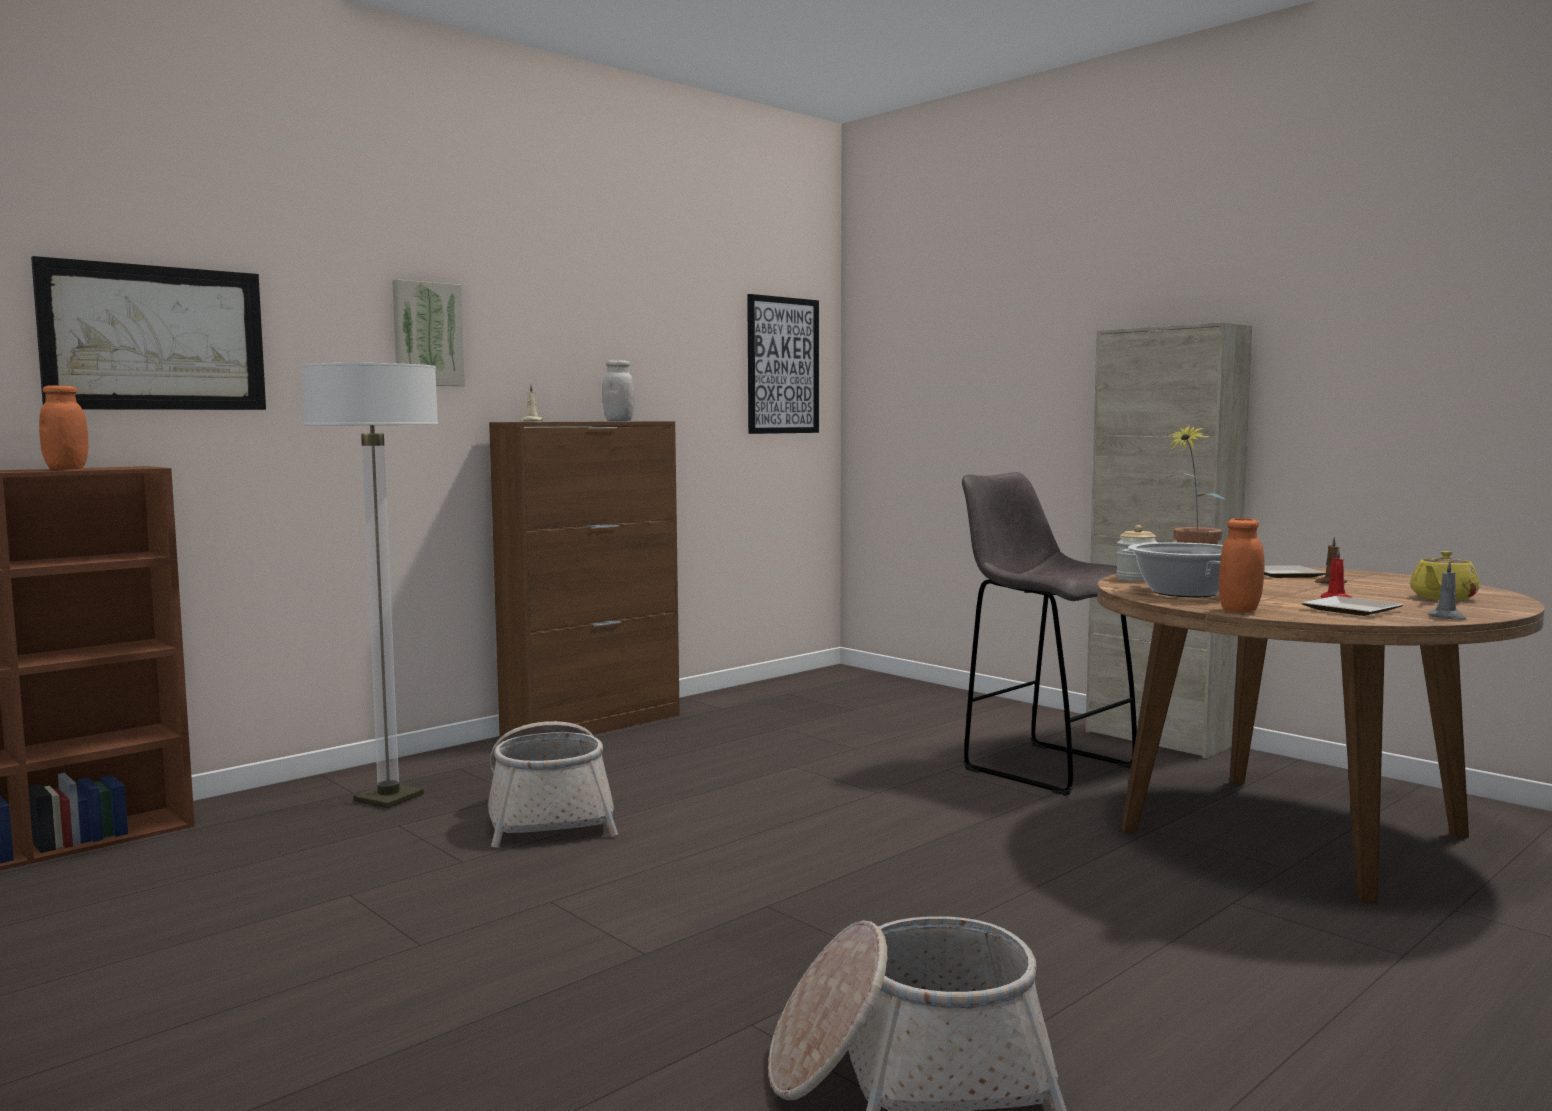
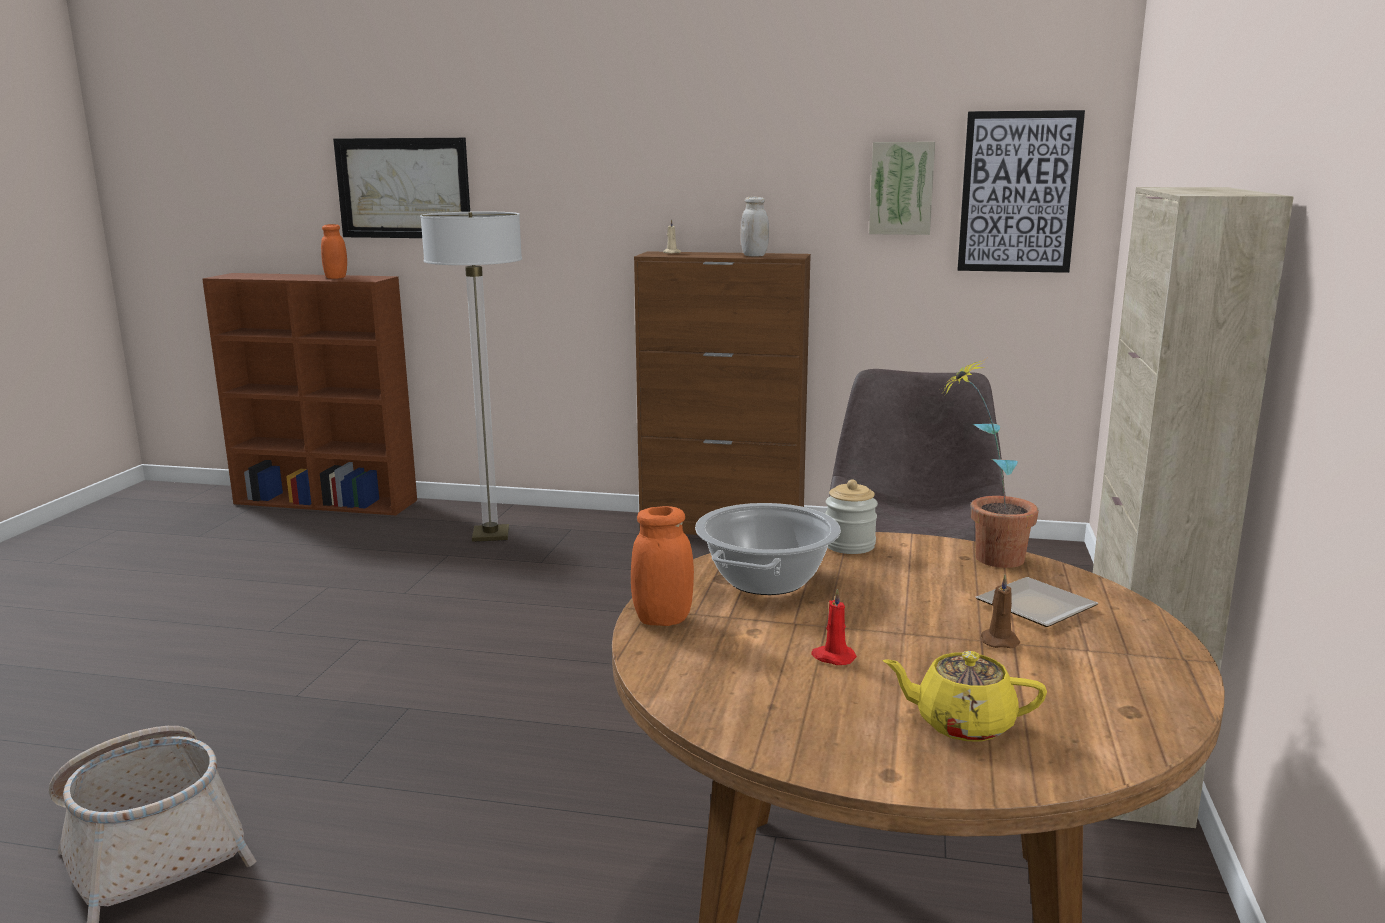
camera: 55 degrees right, 10 degrees up
(427, 334) = (595, 176): picture -> picture (901, 188)
(550, 815) = (511, 585): basket -> none
(1355, 610) = (748, 677): plate -> none
(1447, 617) = (759, 738): grey candle -> none

